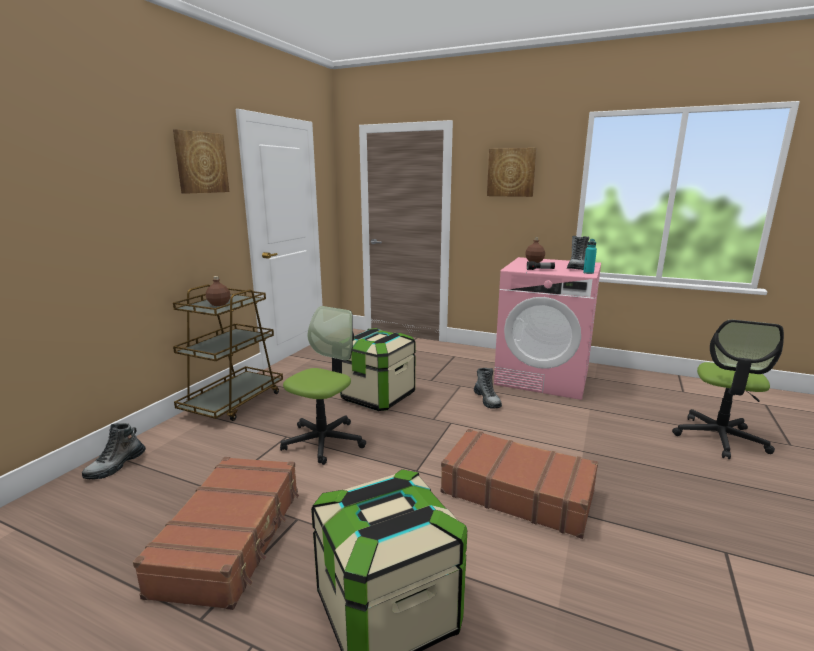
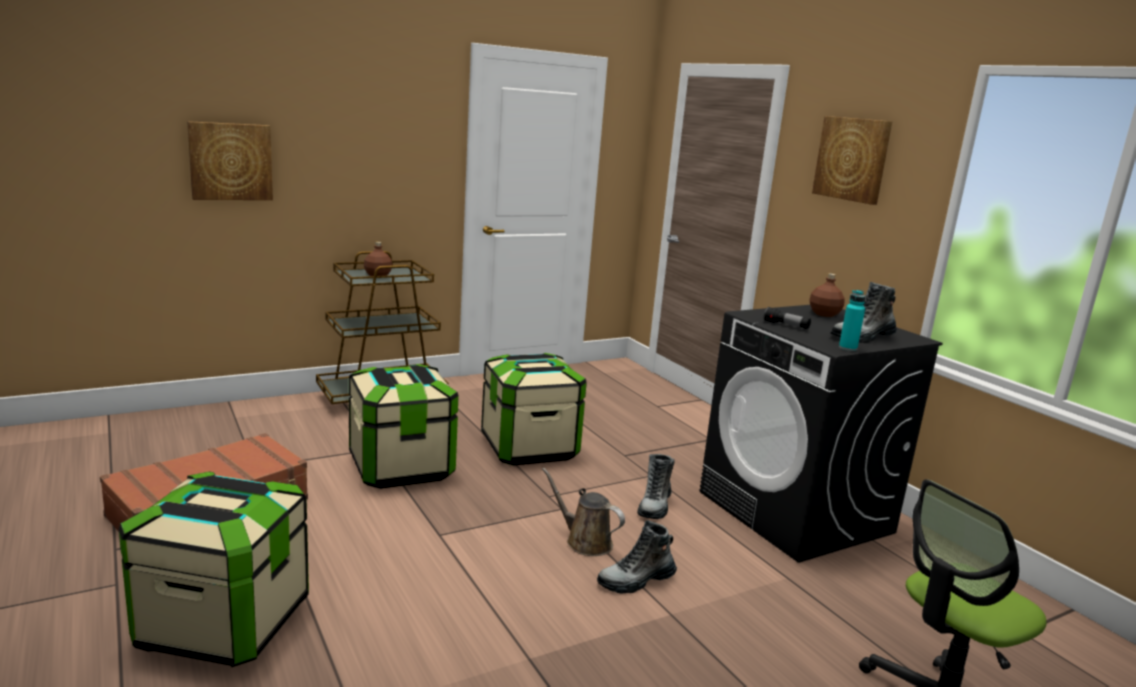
camera: 35 degrees right, 0 degrees up
(116, 466) = (220, 415): boot -> boot (636, 580)
(201, 162) = (404, 107): picture -> picture (230, 161)
(324, 441) = (401, 467): office chair -> storage box
(490, 434) = (585, 541): none -> brown watering can
(517, 492) = (504, 607): brown suitcase -> none
(543, 377) = (795, 512): pink washing machine -> black washing machine

